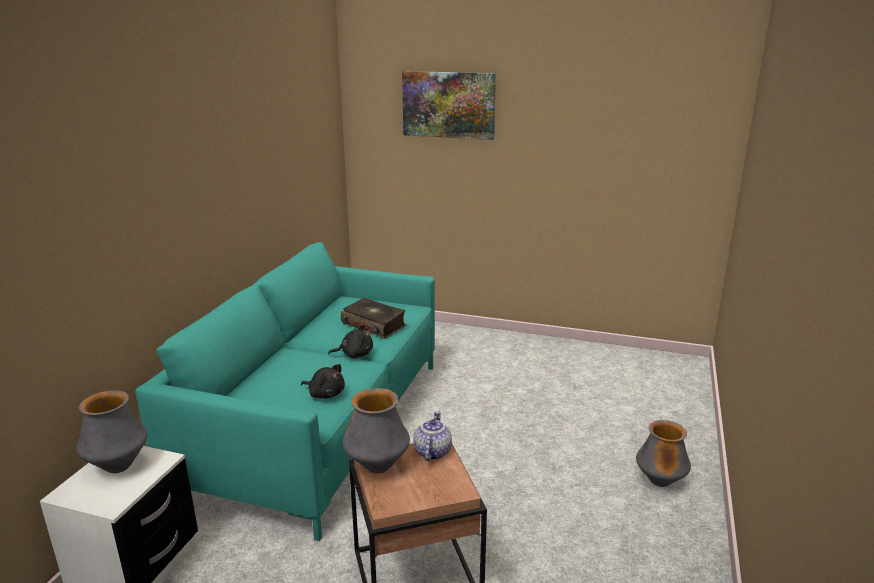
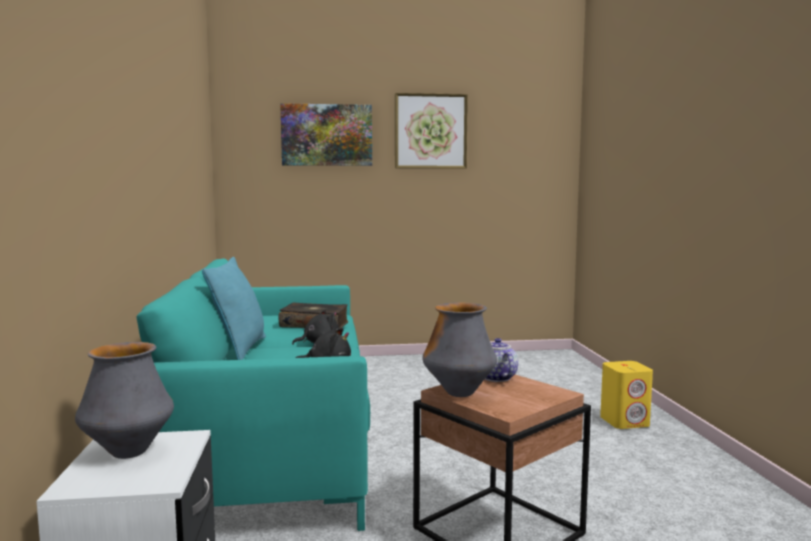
camera: 25 degrees left, 15 degrees down
(285, 352) = (240, 349): none -> turquoise pillow
(560, 103) = (430, 131): none -> picture
(660, 482) = (625, 421): vase -> yellow speaker

